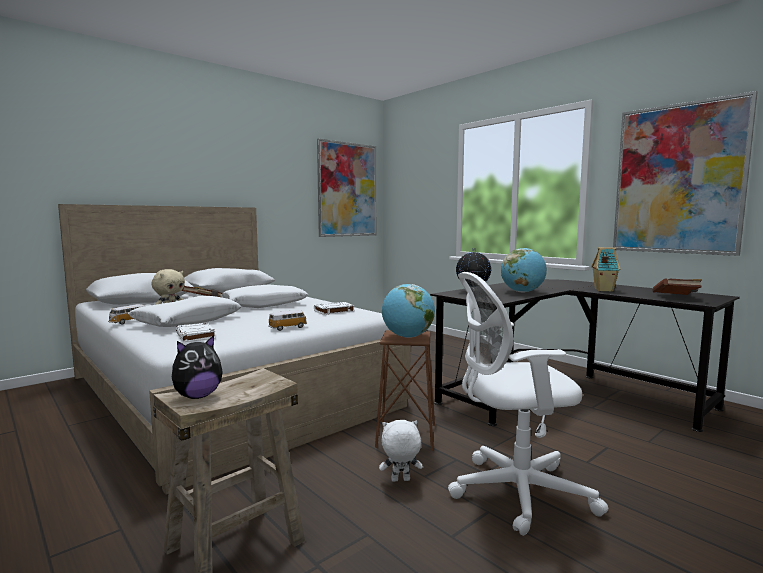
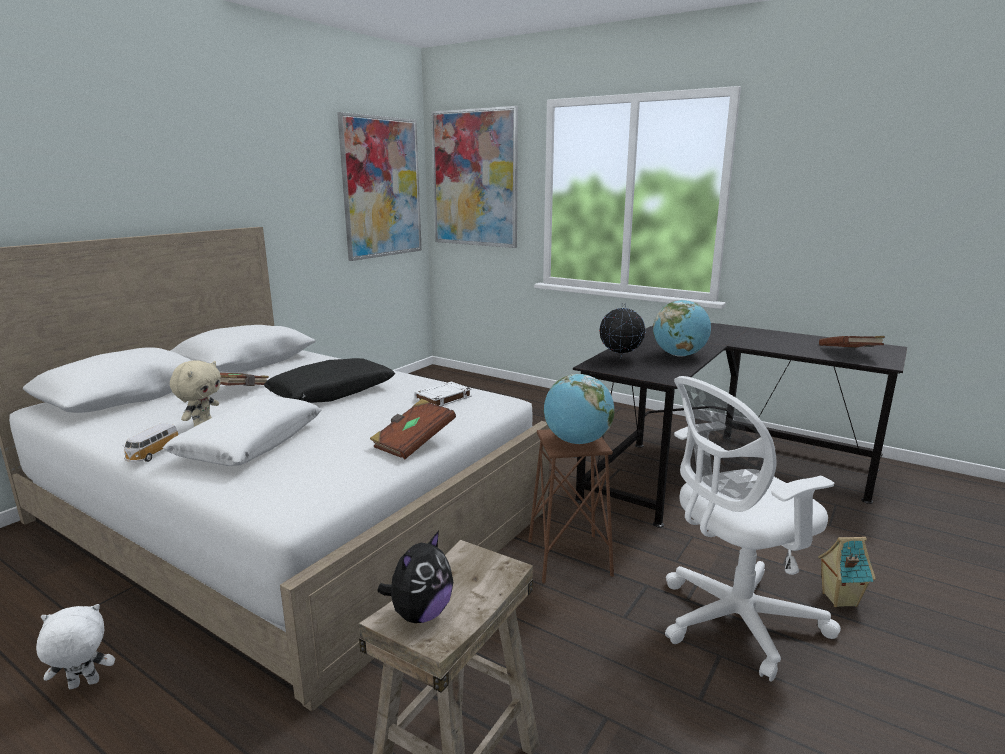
camera: 15 degrees left, 10 degrees up
(196, 336) = (295, 477): white book -> none
(264, 305) = (332, 392): white pillow -> black pillow
(288, 328) = (413, 443): toy car -> brown book
(400, 480) = (600, 629): white plush toy -> white plush toy (83, 685)
(603, 290) = (763, 344): toy house -> toy house (838, 599)
(678, 179) = (842, 201): picture -> picture (474, 178)

